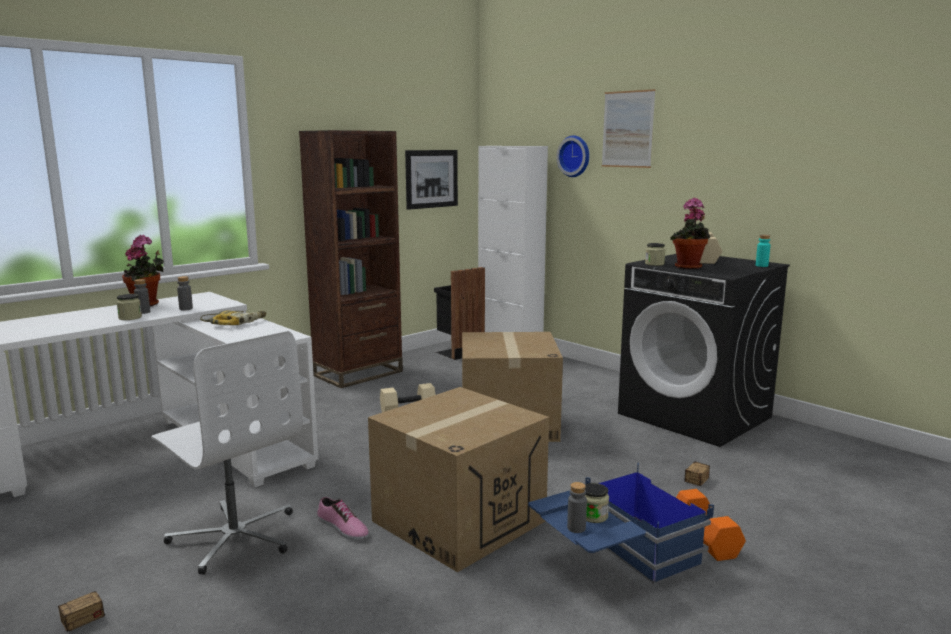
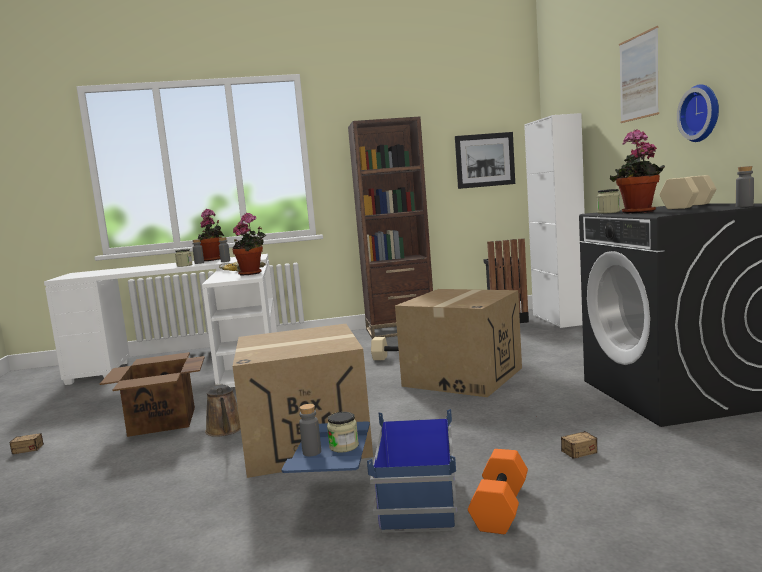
camera: 35 degrees right, 5 degrees down
(235, 536) = (162, 422): white office chair -> cardboard box
(270, 328) = (252, 273): none -> potted plant
(342, 528) = (225, 430): shoe -> brown watering can
(575, 156) = (601, 118): wall clock -> wall clock (702, 113)
(761, 265) = (744, 206): turquoise bottle -> grey bottle

